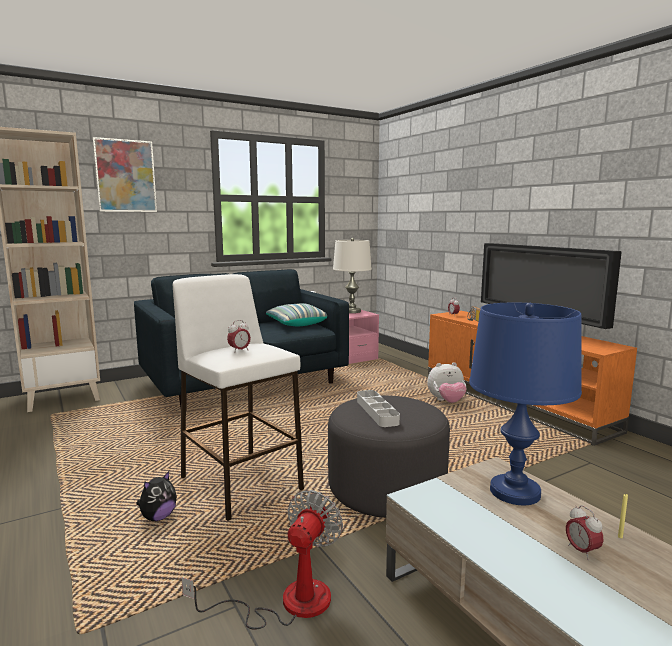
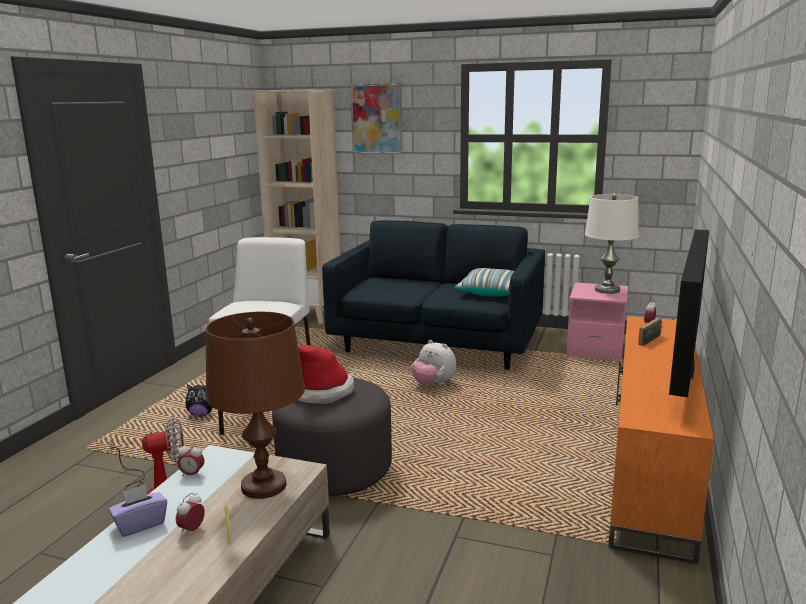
camera: 50 degrees right, 5 degrees up
(239, 351) = (250, 306): alarm clock -> alarm clock (192, 475)
(377, 412) = (321, 391): grey tray -> hat
(446, 402) = (572, 432): plush toy -> plush toy (433, 384)
(514, 492) = (263, 486): blue table lamp -> brown table lamp
(546, 581) = (140, 524): none -> purple tissue box

